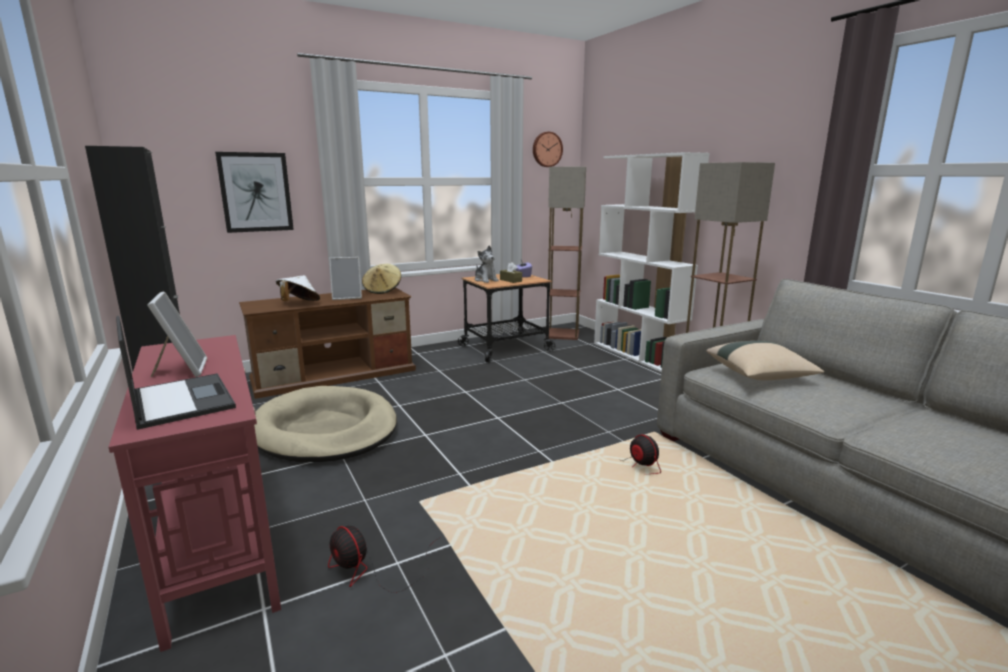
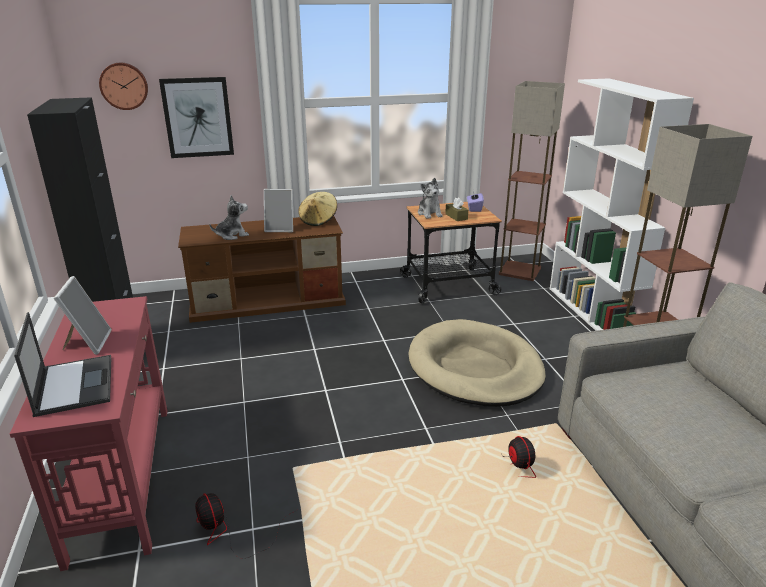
camera: 15 degrees right, 10 degrees up
(299, 304) = (232, 235): white hat -> plush toy
(326, 430) = (239, 370): beige dog bed -> beige dog bed (475, 368)
(546, 149) = (521, 58): wall clock -> wall clock (124, 86)
(760, 376) = (661, 399): beige pillow -> none

